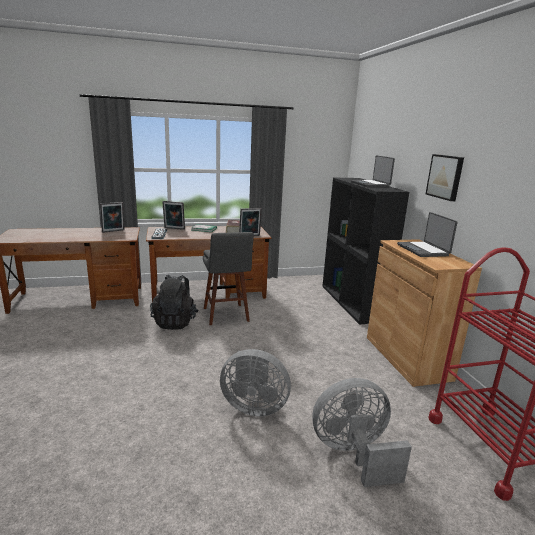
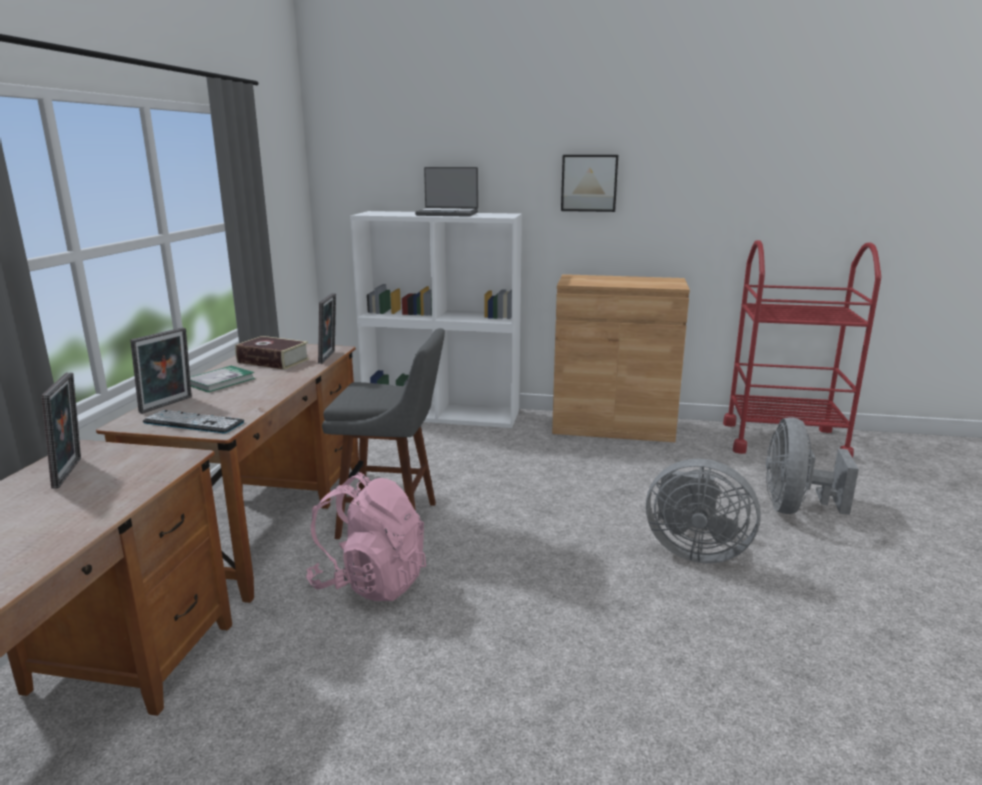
camera: 65 degrees left, 0 degrees up
(175, 322) = (370, 582): black backpack -> pink backpack
(253, 406) = (693, 551): grey fan -> grey fan turned 75 degrees clockwise
(353, 303) = (443, 413): black bookcase -> white bookcase
(423, 250) = (613, 280): laptop -> none

